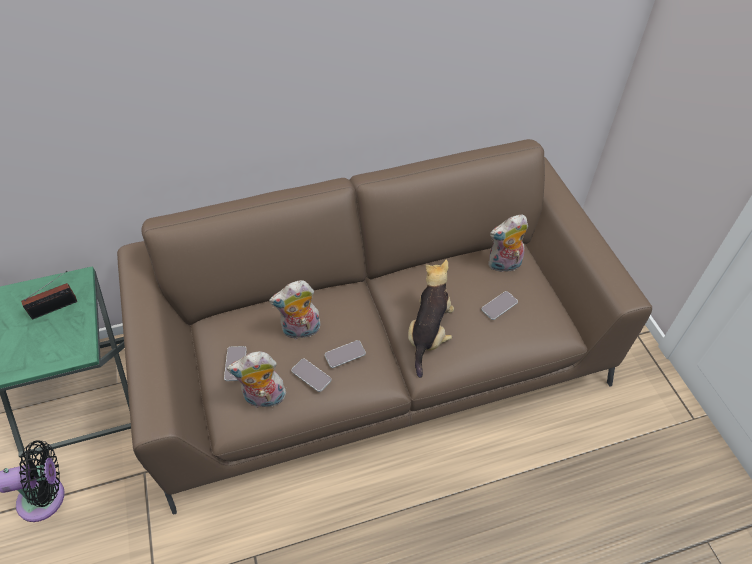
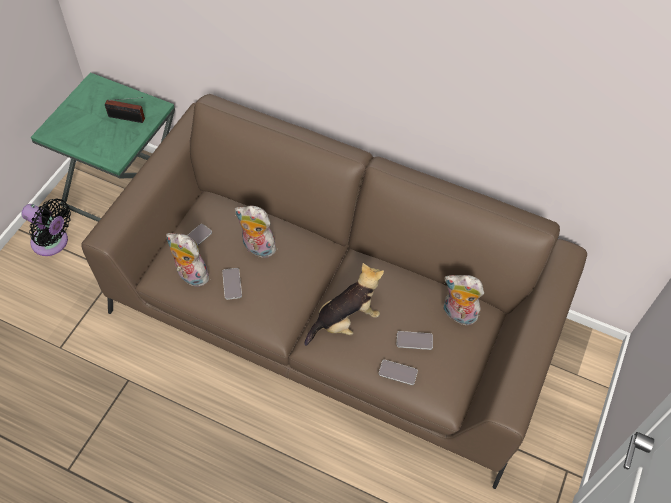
camera: 40 degrees right, 5 degrees up
(345, 354) = (268, 287): phone -> phone (398, 372)

